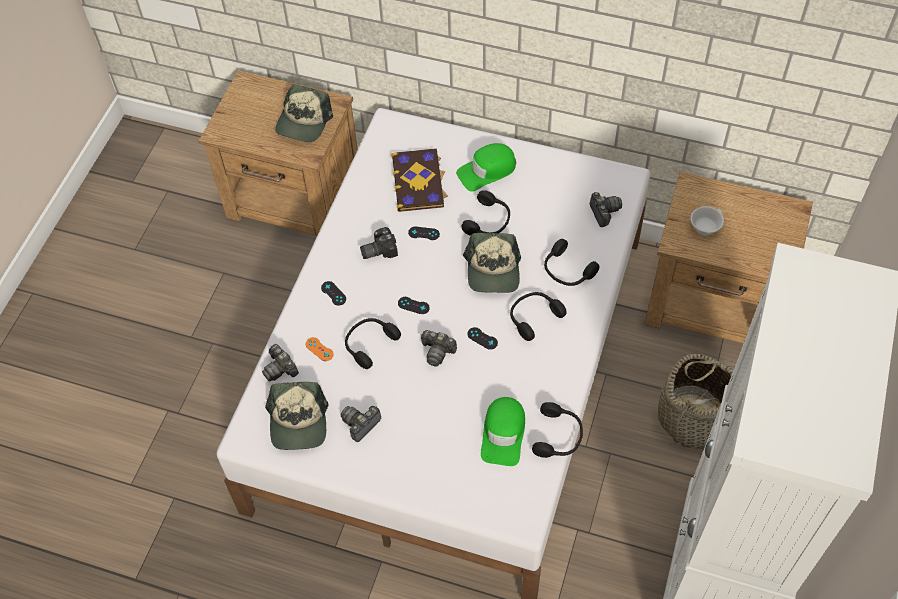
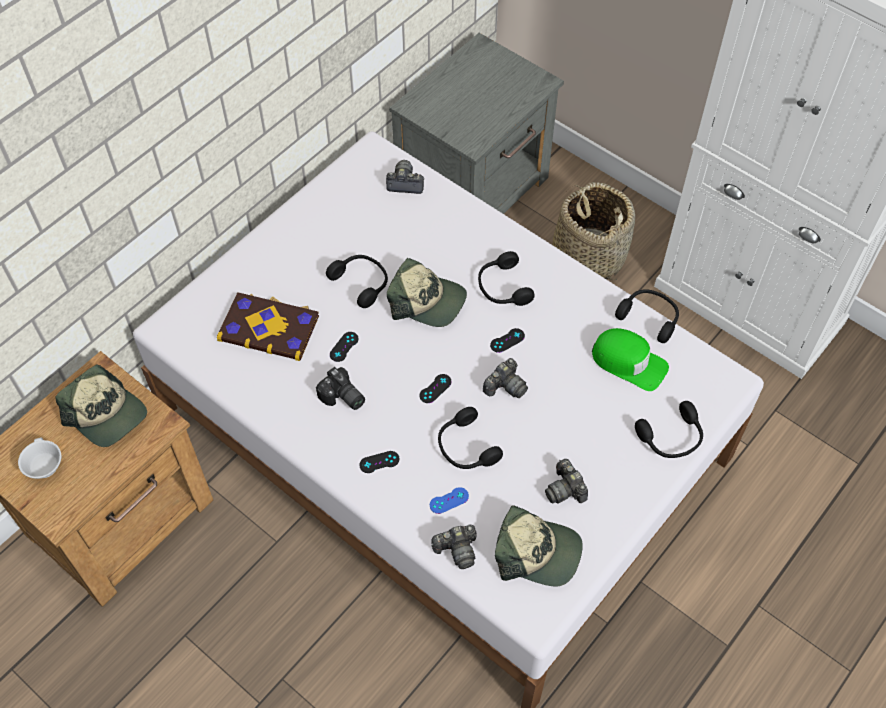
camera: 70 degrees left, 0 degrees up
(319, 349) = (449, 500): orange game controller -> blue game controller
(378, 250) = (342, 398): camera -> camera turned 45 degrees counterclockwise
(487, 170) = (292, 260): green cap -> none
(567, 271) = (460, 240): black headphones -> black headphones (671, 438)
(704, 226) = (465, 115): white cup -> white cup (43, 466)
(714, 303) = (475, 189): brown nightstand -> grey nightstand

